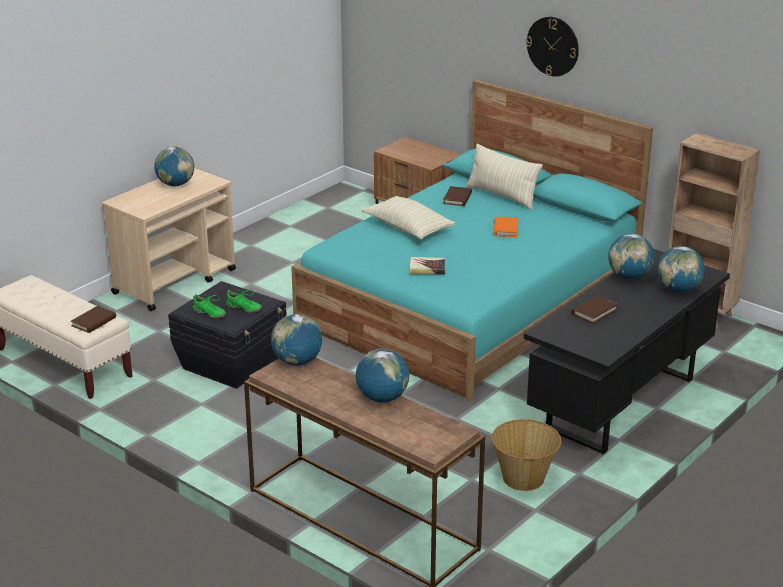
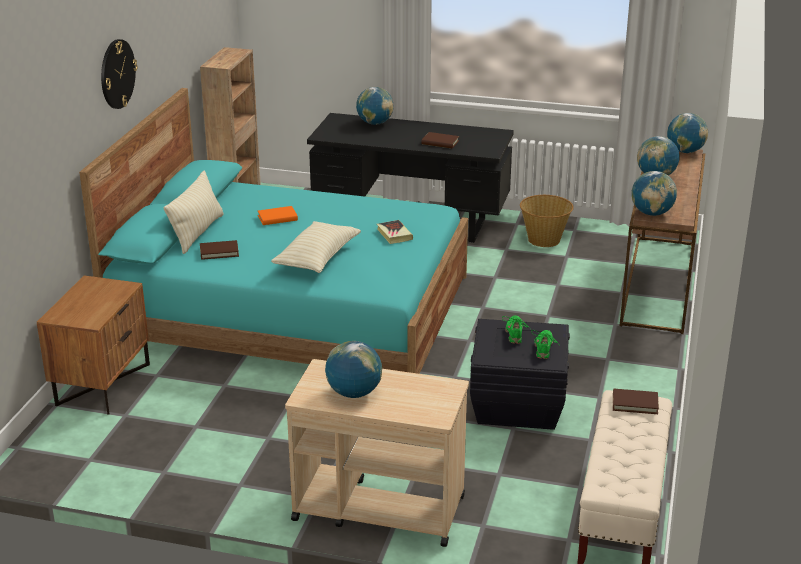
camera: 115 degrees left, 0 degrees up
(629, 276) = (369, 139): globe -> globe (685, 151)

